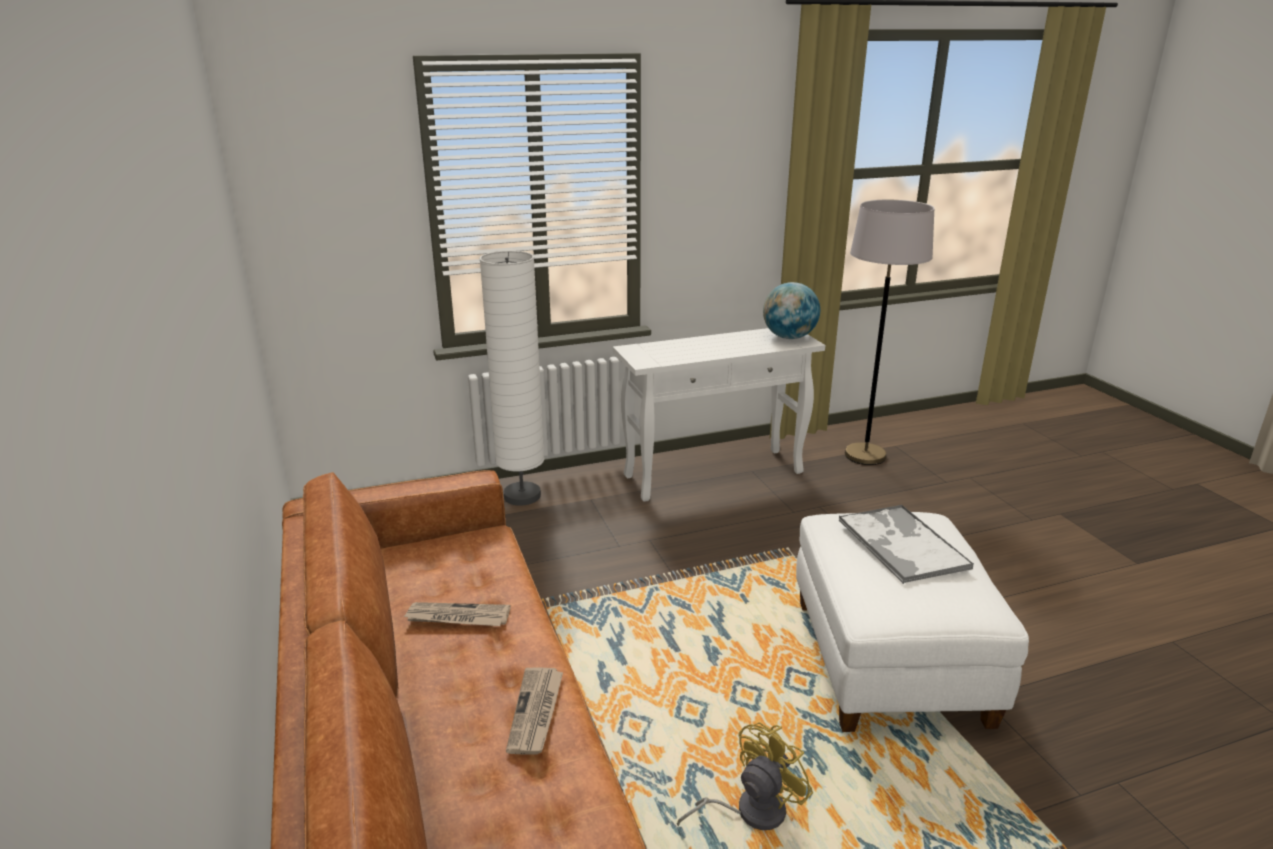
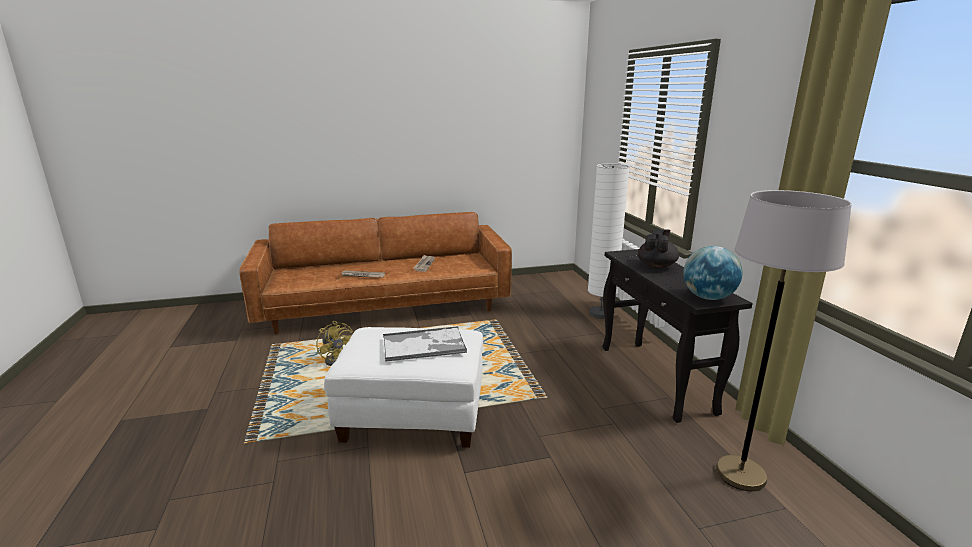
camera: 95 degrees right, 5 degrees down
(691, 348) = (656, 266): none -> black teapot
(714, 474) = (656, 379): white console table -> black console table

